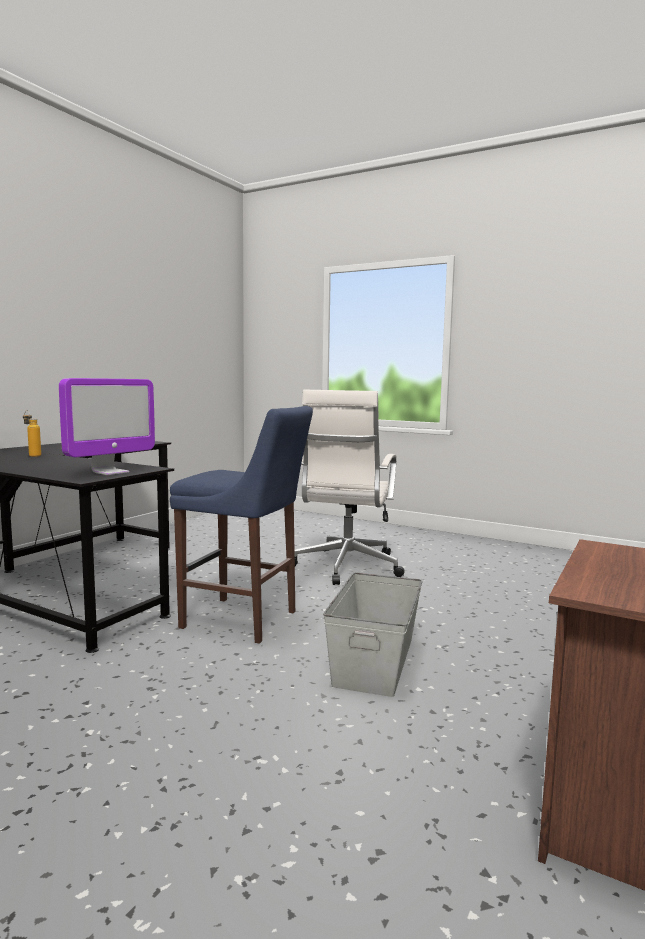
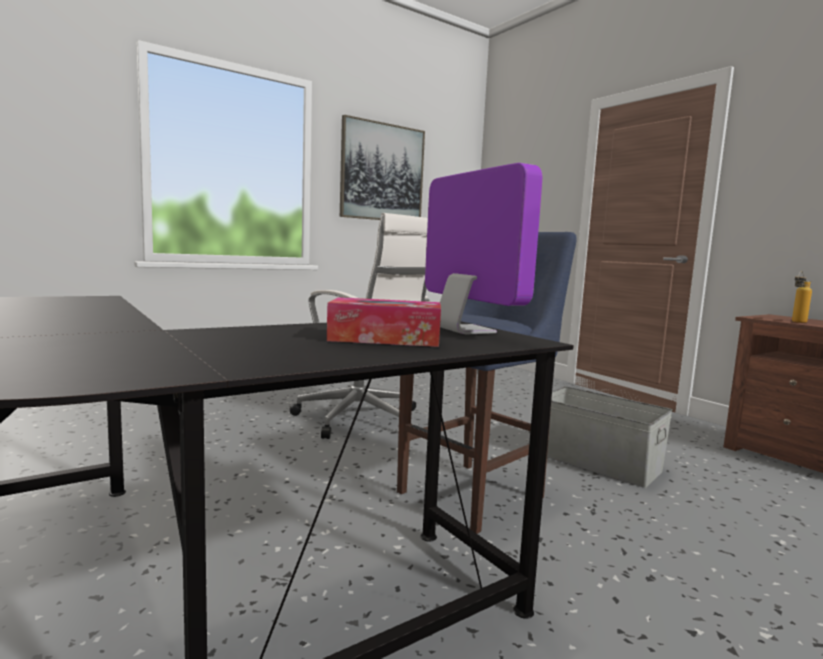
camera: 65 degrees left, 0 degrees up
(32, 455) = (131, 339): bottle -> bottle (796, 322)
(64, 468) = (385, 339): none -> tissue box
(535, 329) = (382, 172): none -> picture

